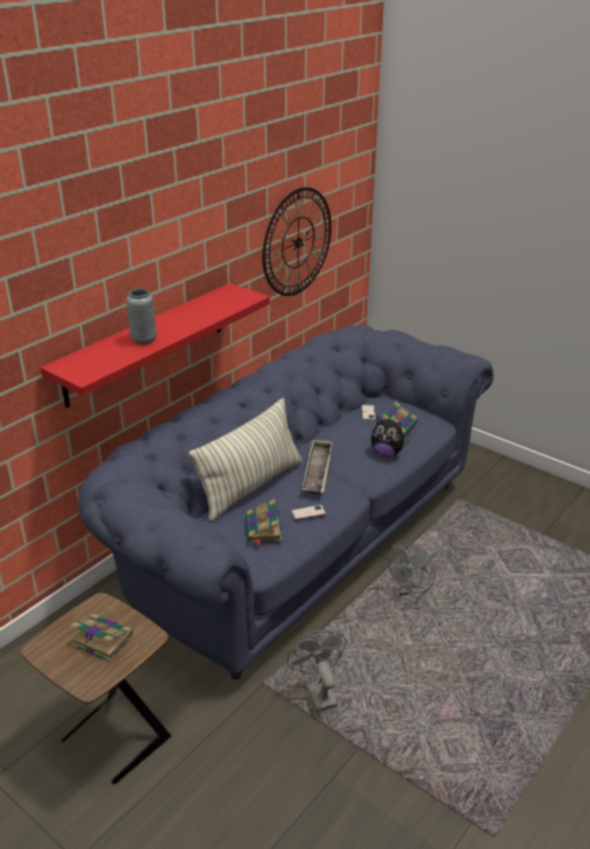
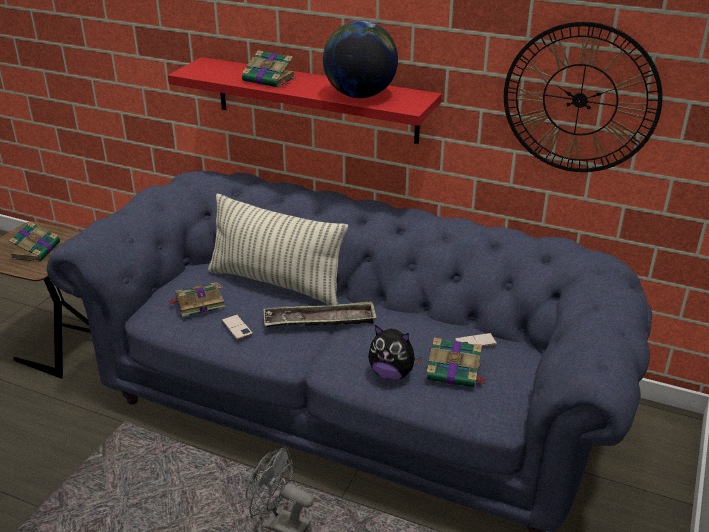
camera: 75 degrees right, 0 degrees up
(144, 340) = (270, 80): grey vase -> book
(212, 309) = (359, 95): none -> globe
(318, 691) = (115, 463): grey fan -> none
(387, 453) = (392, 374): plush toy -> plush toy turned 75 degrees counterclockwise

